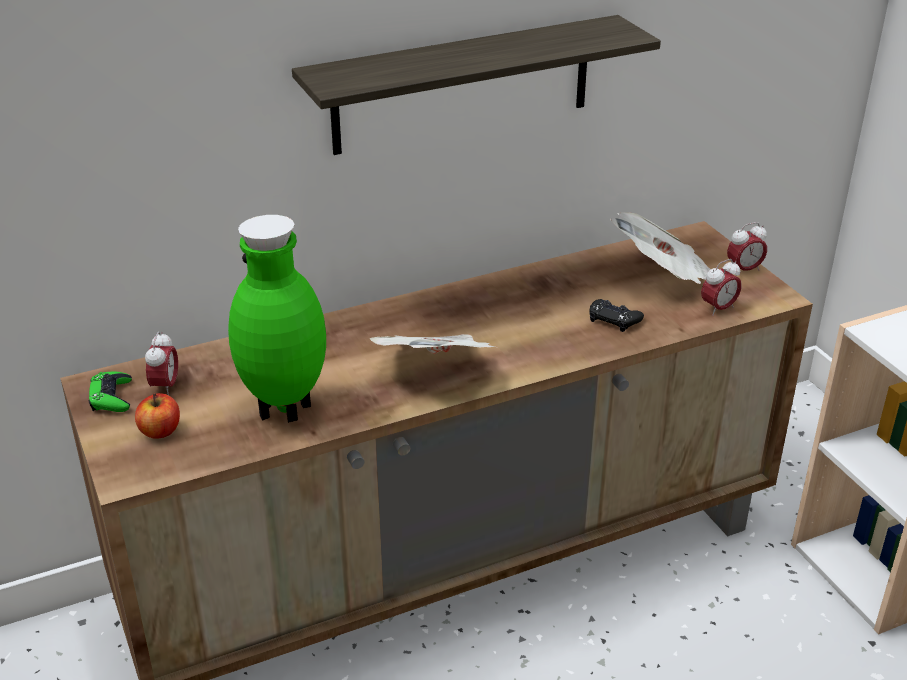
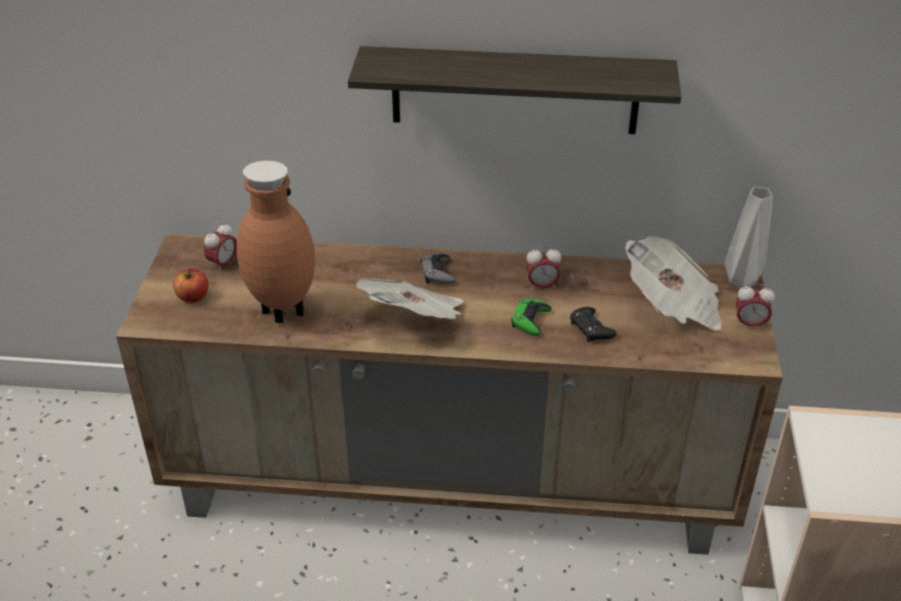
camera: 30 degrees right, 5 degrees up
(111, 397) = (184, 260): green game controller -> green game controller (530, 320)
(285, 412) = (282, 314): green vase -> brown vase
(416, 319) = (437, 273): none -> grey game controller
(704, 237) = (743, 281): none -> grey vase
(718, 309) = (690, 351): alarm clock -> alarm clock (542, 285)

